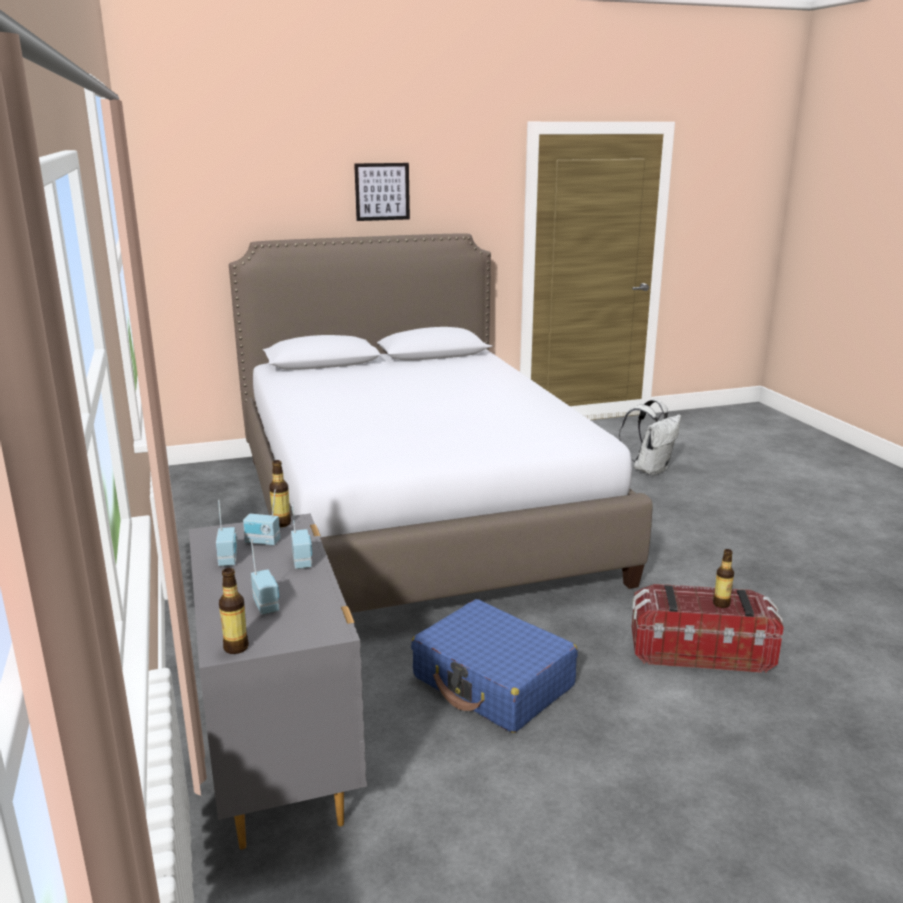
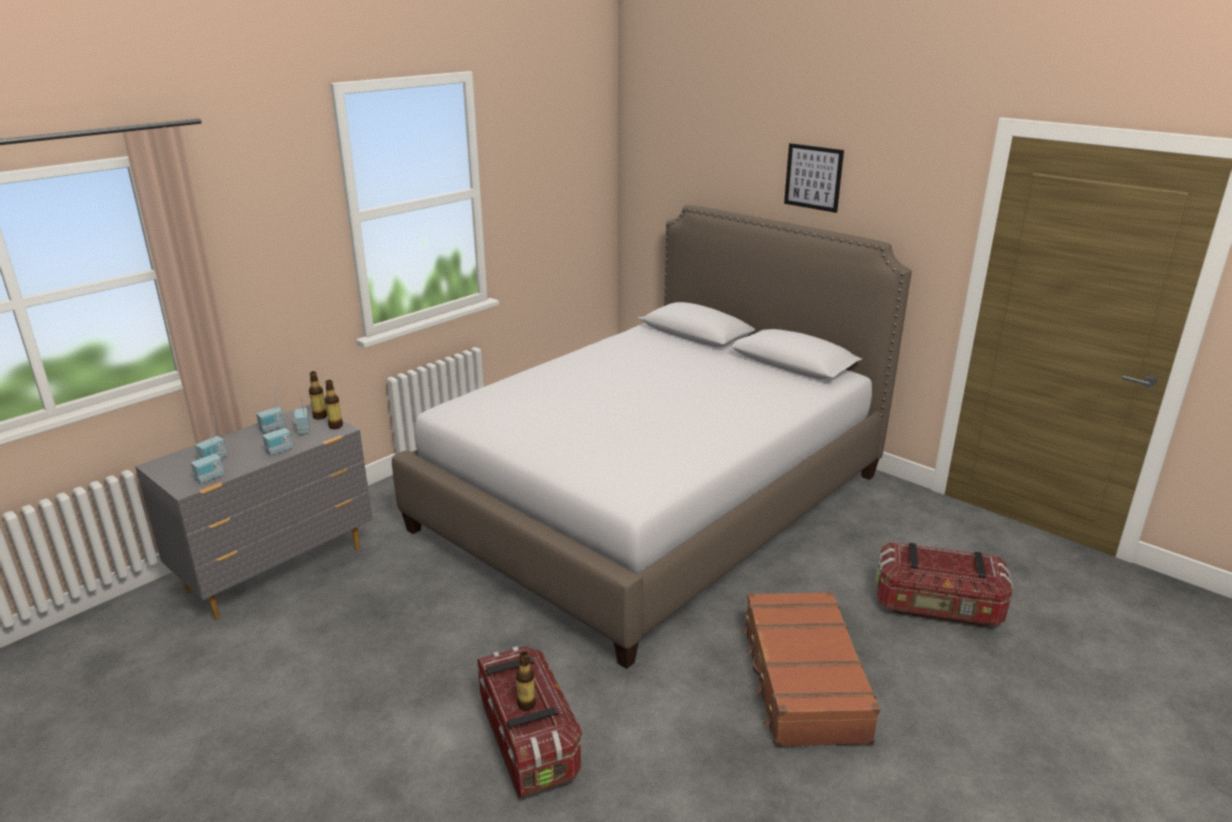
camera: 60 degrees right, 5 degrees up
(236, 647) = (158, 468): bottle -> bottle (320, 416)
(323, 611) = (210, 478): none -> radio
(493, 682) = (406, 630): blue suitcase -> none
(650, 469) = (937, 607): white backpack -> storage box
(695, 531) = (802, 681): none -> brown suitcase

